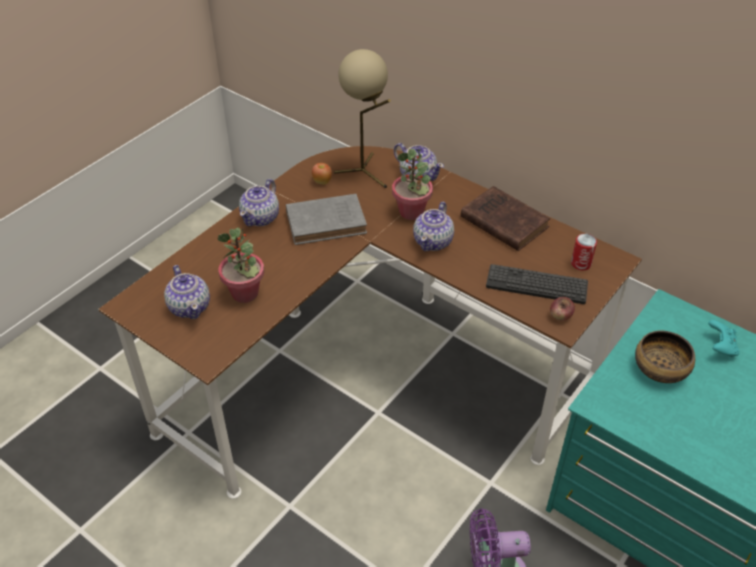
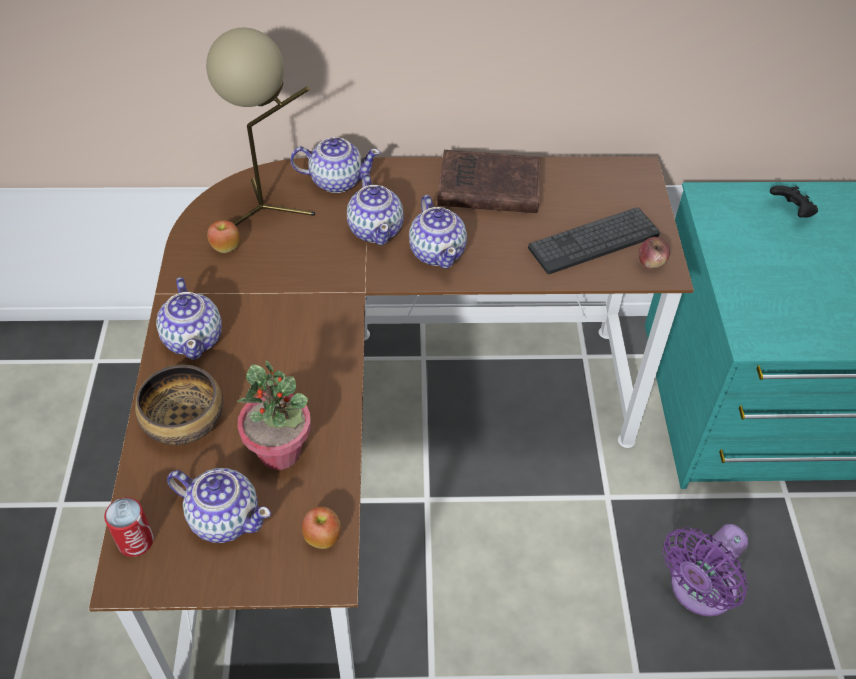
camera: 40 degrees left, 5 degrees up
(223, 343) = (323, 537): none -> apple
(328, 222) = (290, 297): grey book -> none
(411, 212) = (376, 229): potted plant -> teapot
(581, 264) = (610, 193): can -> can (135, 541)
(660, 369) = (767, 266): bowl -> bowl (184, 421)
(720, 347) = (791, 212): turquoise game controller -> black game controller

